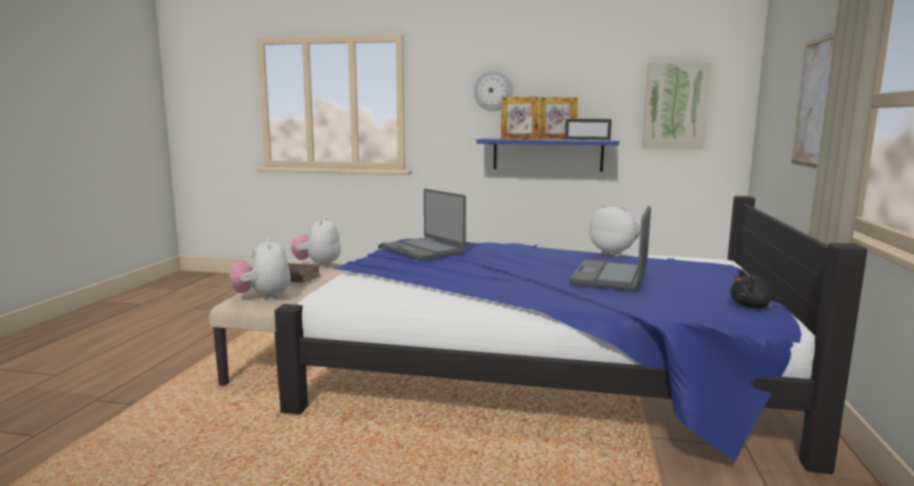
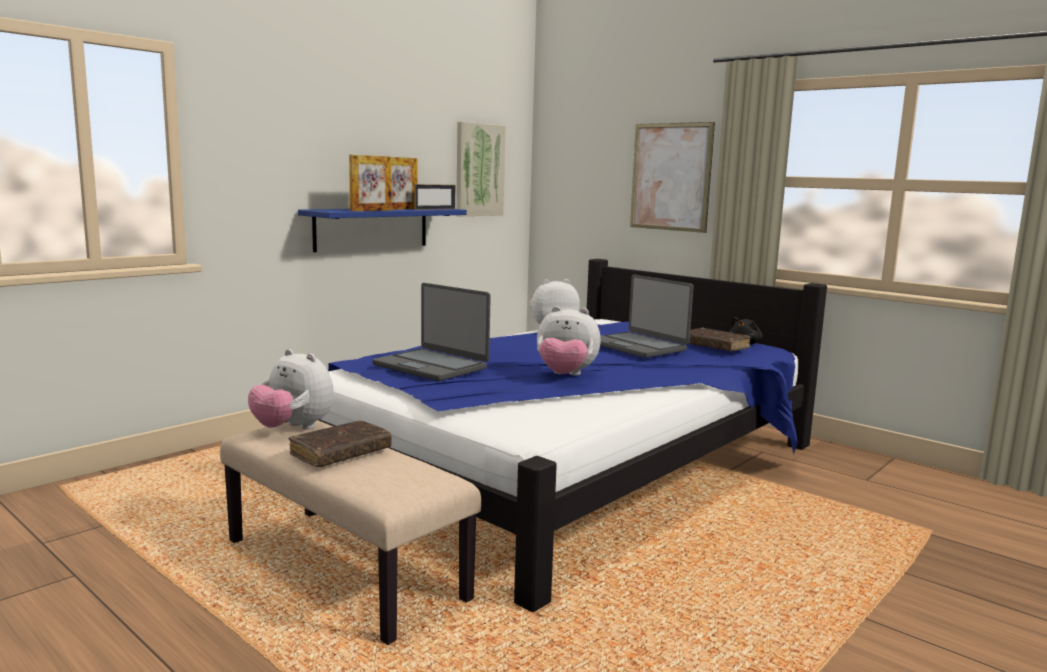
camera: 60 degrees left, 0 degrees up
(263, 297) = (413, 478): plush toy -> plush toy (565, 376)
(424, 250) = (431, 366): laptop -> laptop turned 45 degrees clockwise
(493, 90) = (307, 143): wall clock -> none
(685, 296) = (715, 346): none -> brown book

